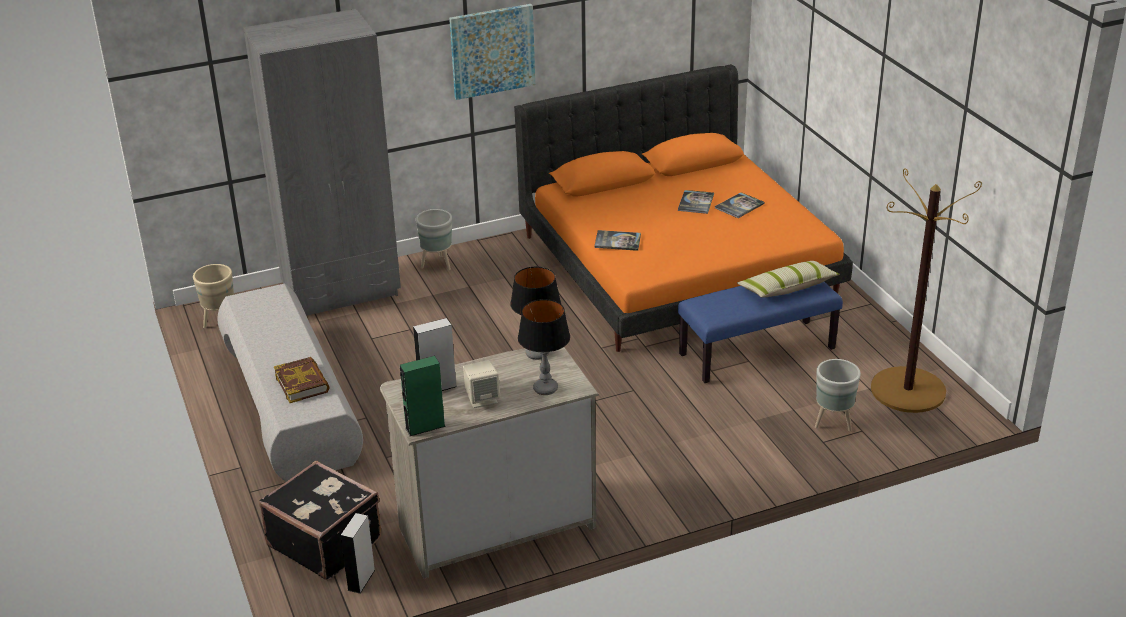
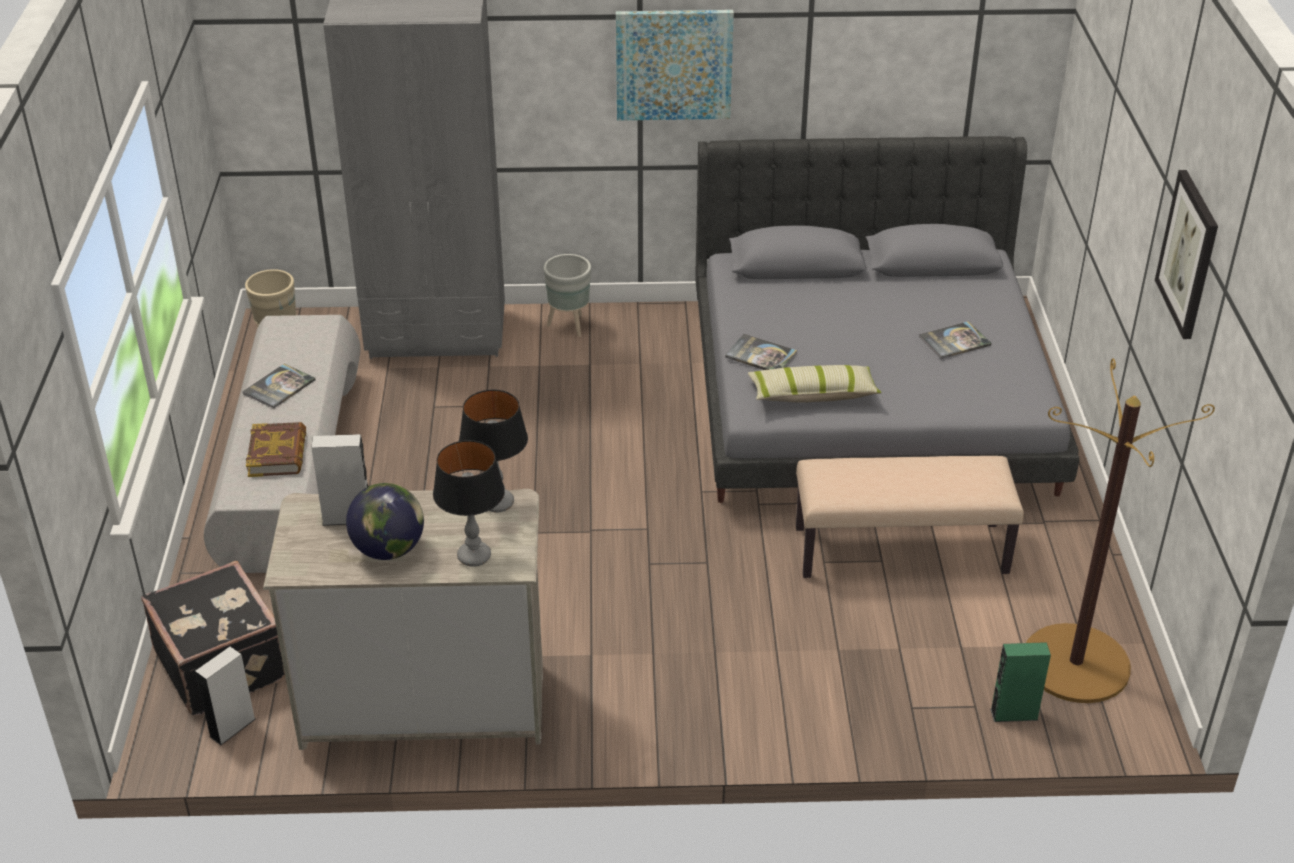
camera: 20 degrees right, 5 degrees up
(425, 427) = (296, 570): green speaker -> green speaker (1014, 714)
(482, 399) = (389, 549): beige speaker -> globe
(677, 265) = (868, 399): orange bed -> grey bed
(696, 202) = (898, 323): book -> book (279, 387)
(757, 351) = (901, 549): blue bench -> beige bench
(787, 288) = (951, 477): pillow -> pillow (812, 395)
(833, 423) = (943, 683): grey planter -> none
(923, 95) = (1188, 254): none -> picture

